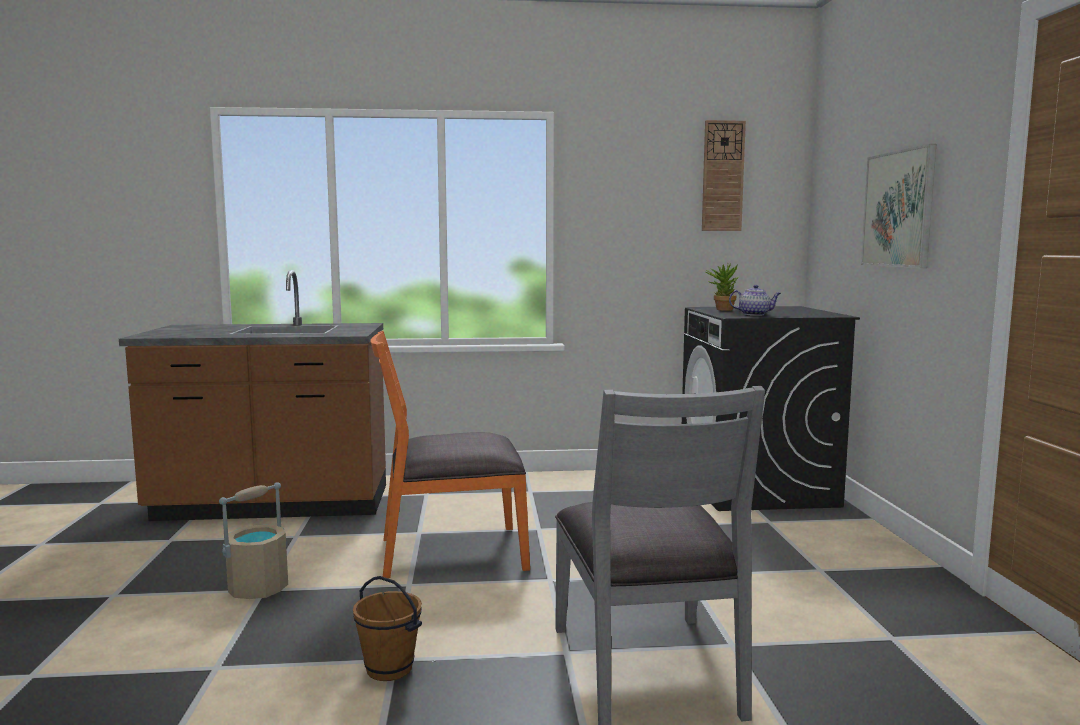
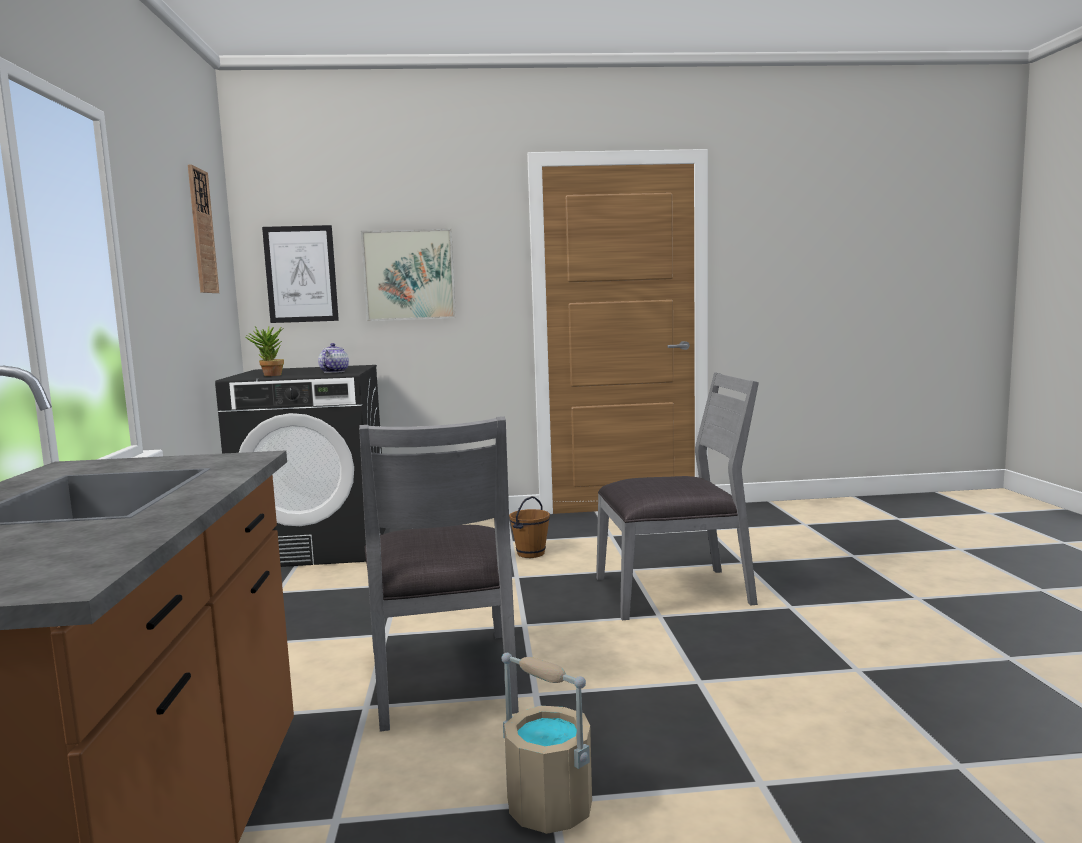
camera: 90 degrees left, 0 degrees up
(390, 668) = (715, 681): brown bucket -> brown bucket (530, 553)
(451, 552) = (444, 678): orange chair -> grey chair
(836, 210) = (301, 274): none -> picture

